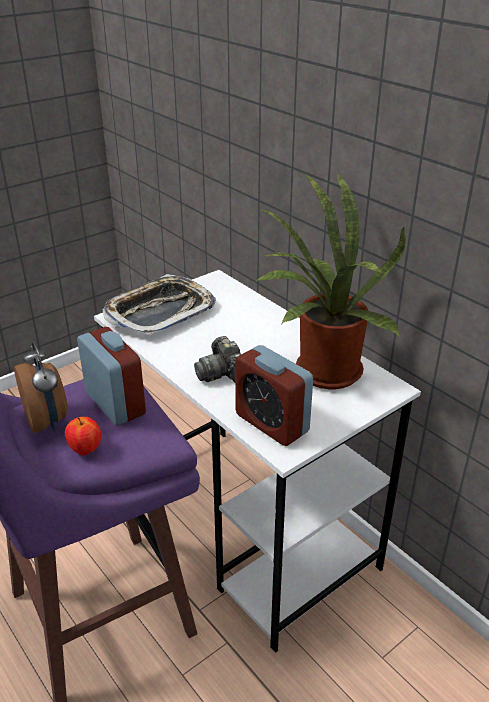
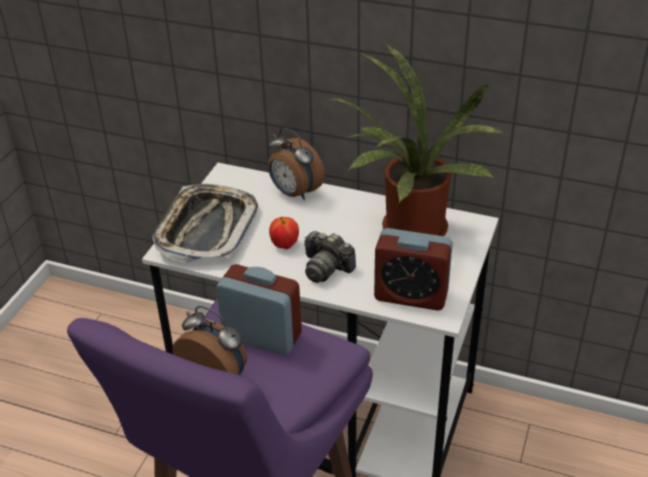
camera: 30 degrees left, 5 degrees up
(85, 450) = (281, 389): apple -> apple (285, 245)
(254, 309) = (294, 193): none -> alarm clock

